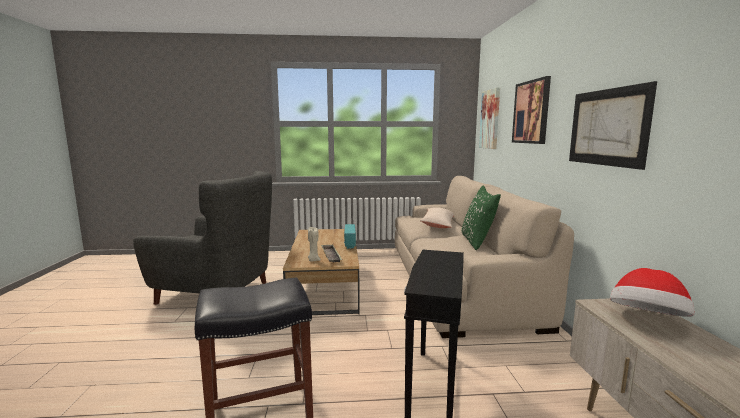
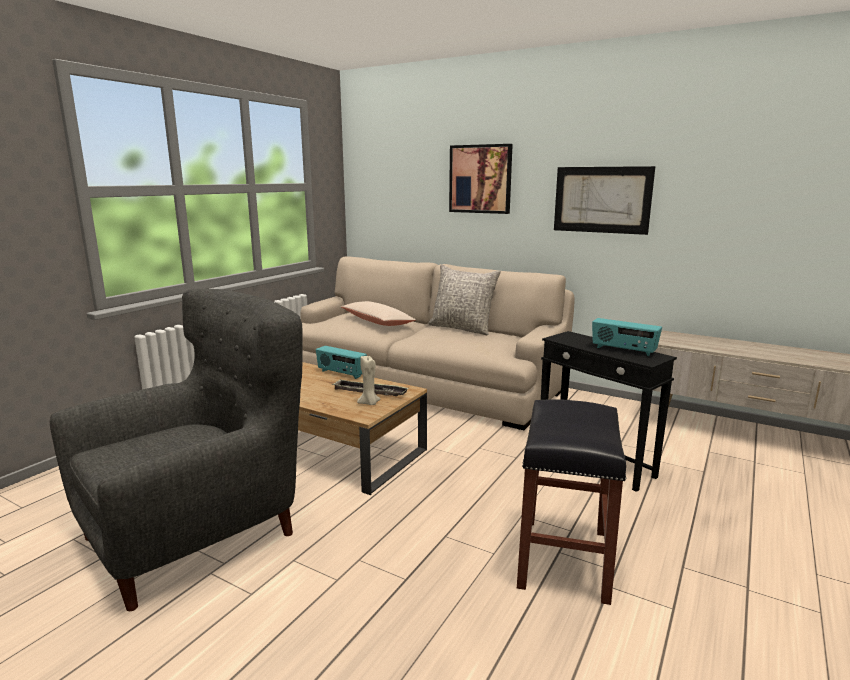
camera: 55 degrees left, 5 degrees up
(438, 276) = (623, 350): none -> radio
(477, 242) = (462, 328): green pillow -> grey pillow
(490, 119) = (386, 182): picture -> none
(647, 320) = (695, 341): hat -> none

